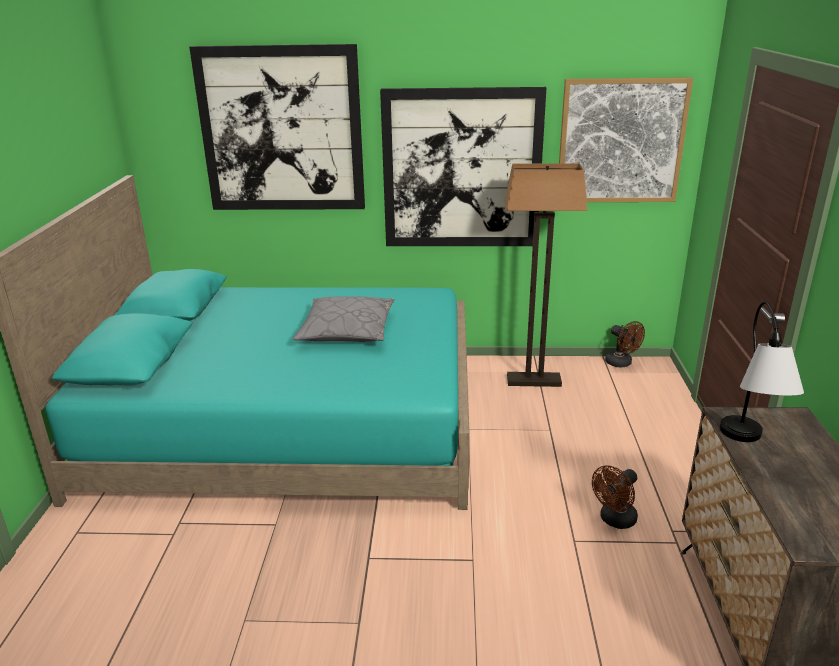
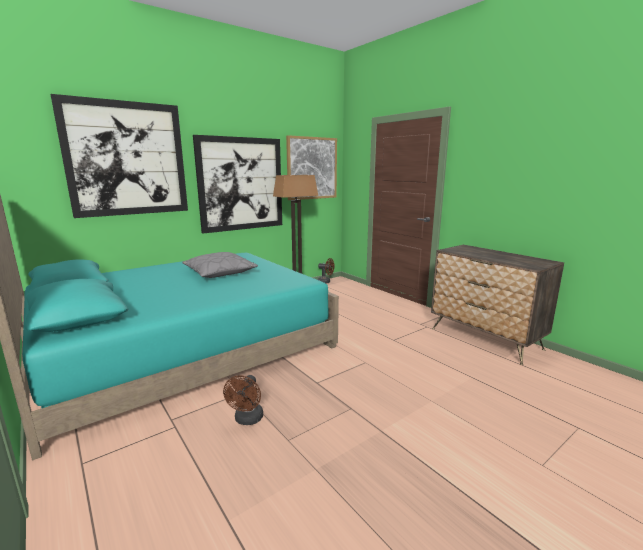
camera: 40 degrees left, 10 degrees down
(614, 520) = (397, 328): brown fan -> brown fan (247, 420)
(748, 446) = (470, 254): table lamp -> none

